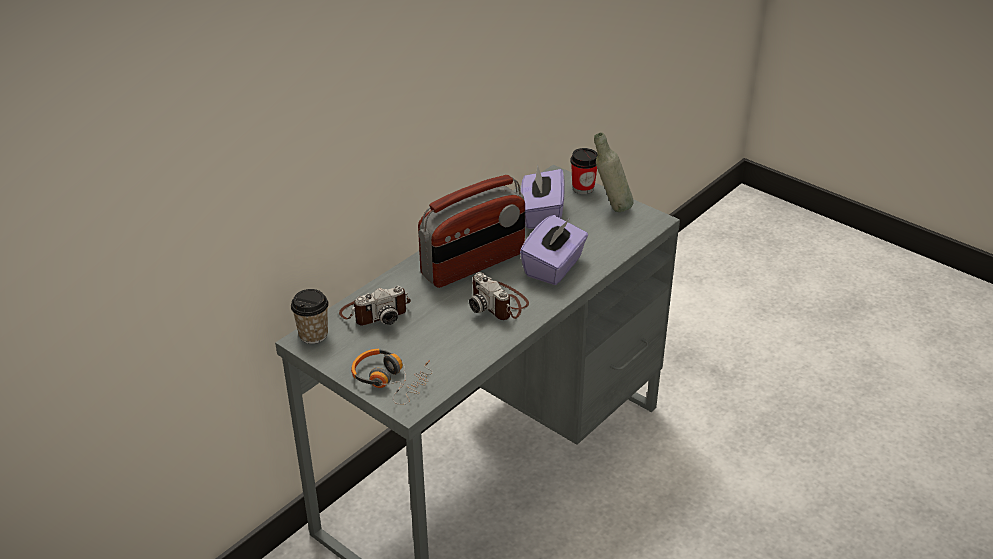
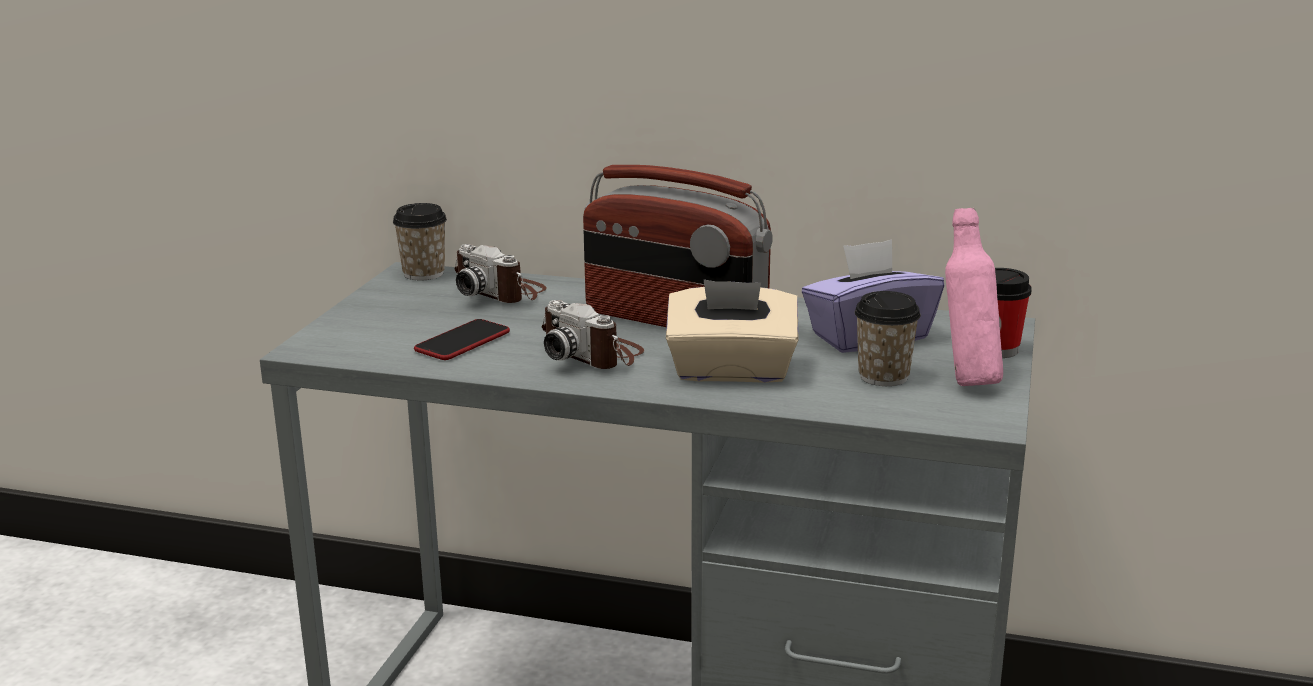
camera: 65 degrees right, 15 degrees down
(391, 381) = (355, 329): headphones -> none
(445, 343) = (462, 342): none -> phone
(499, 303) = (593, 354): camera -> camera turned 75 degrees counterclockwise
(554, 267) = (731, 371): purple tissue box -> beige tissue box
(591, 228) = (883, 376): none -> cup
(611, 208) = (967, 381): grey bottle -> pink bottle

